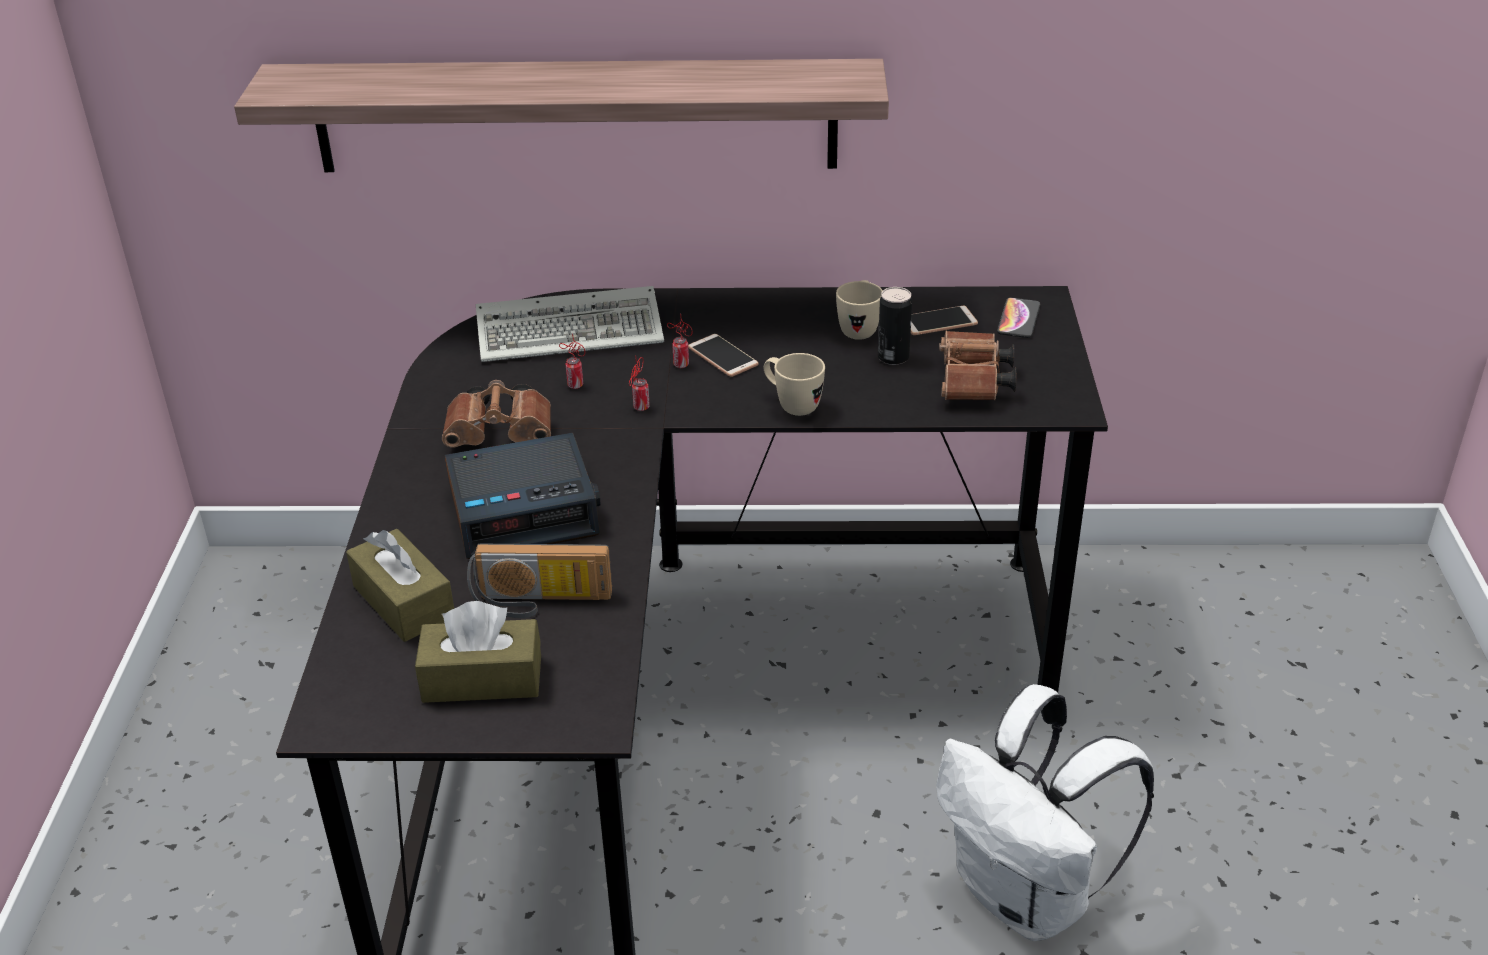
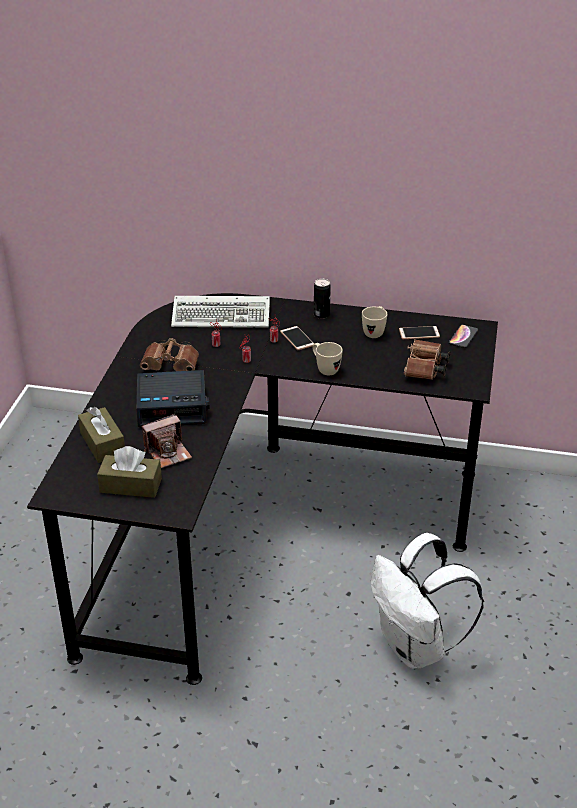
camera: 10 degrees right, 0 degrees up
(540, 602) = (168, 453): radio -> camera
(575, 116) = (237, 202): shelf -> none
(893, 357) = (387, 350): can -> can (321, 315)

